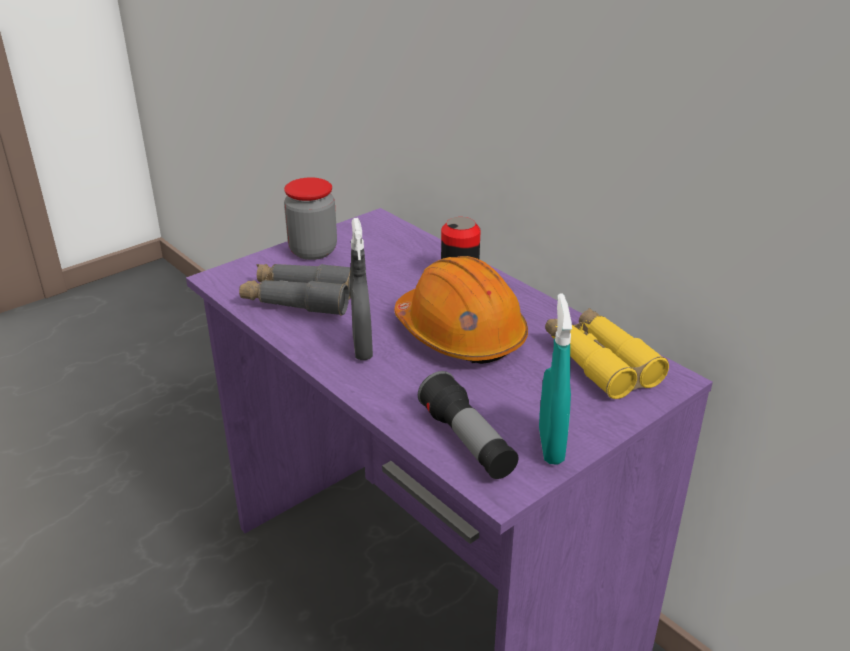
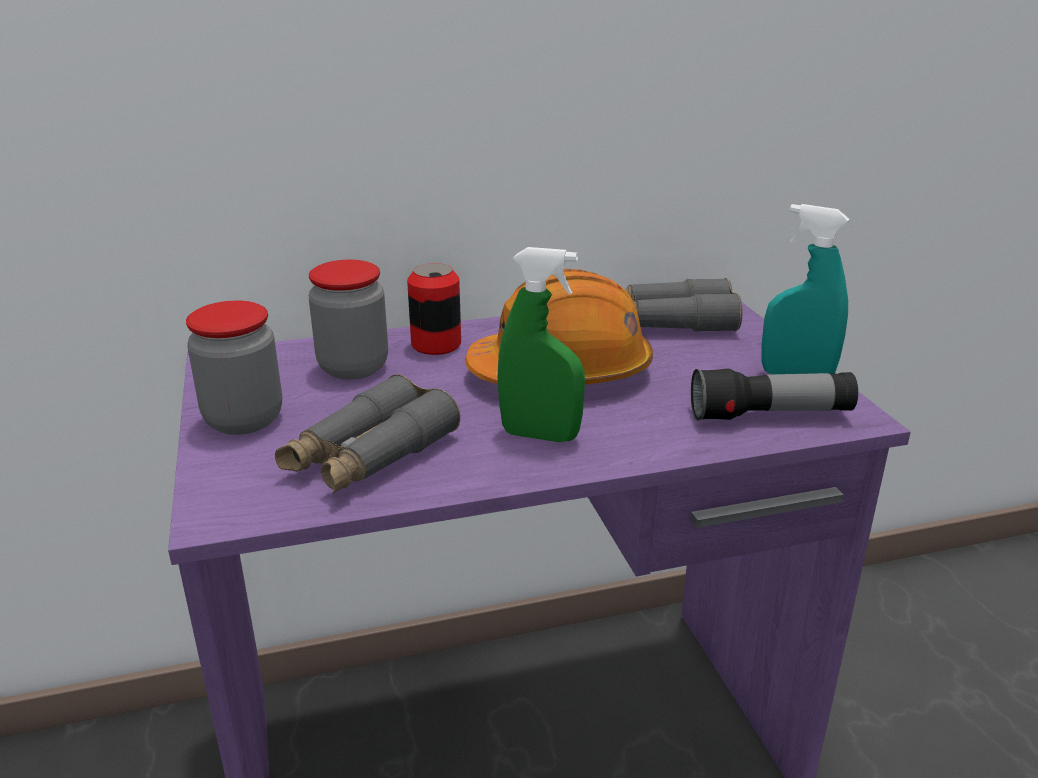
camera: 65 degrees left, 5 degrees down
(362, 348) = (540, 435): grey spray bottle -> green spray bottle
(401, 260) = (353, 367): none -> jar
(600, 362) = (668, 322): yellow binoculars -> grey binoculars

